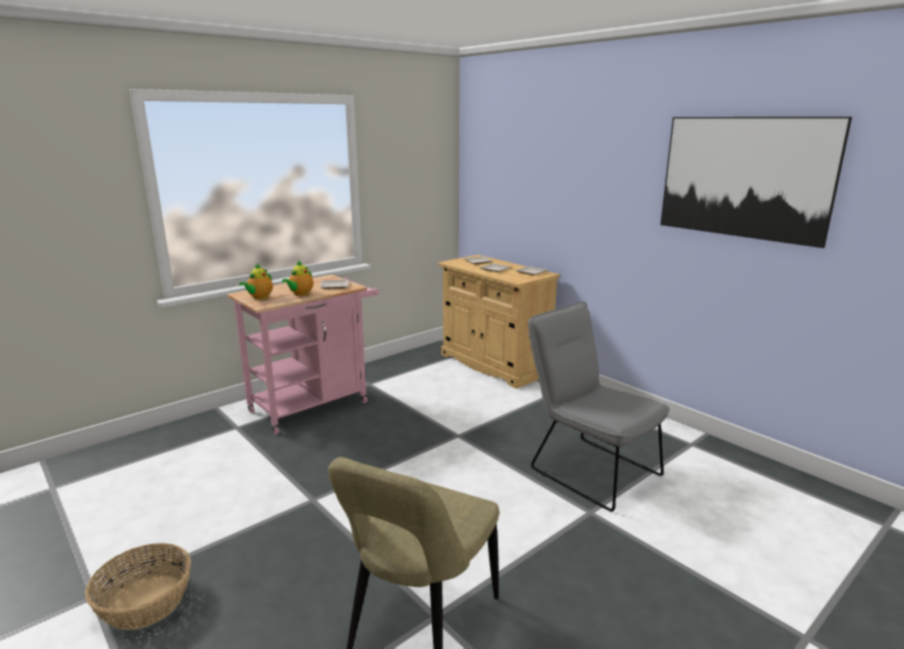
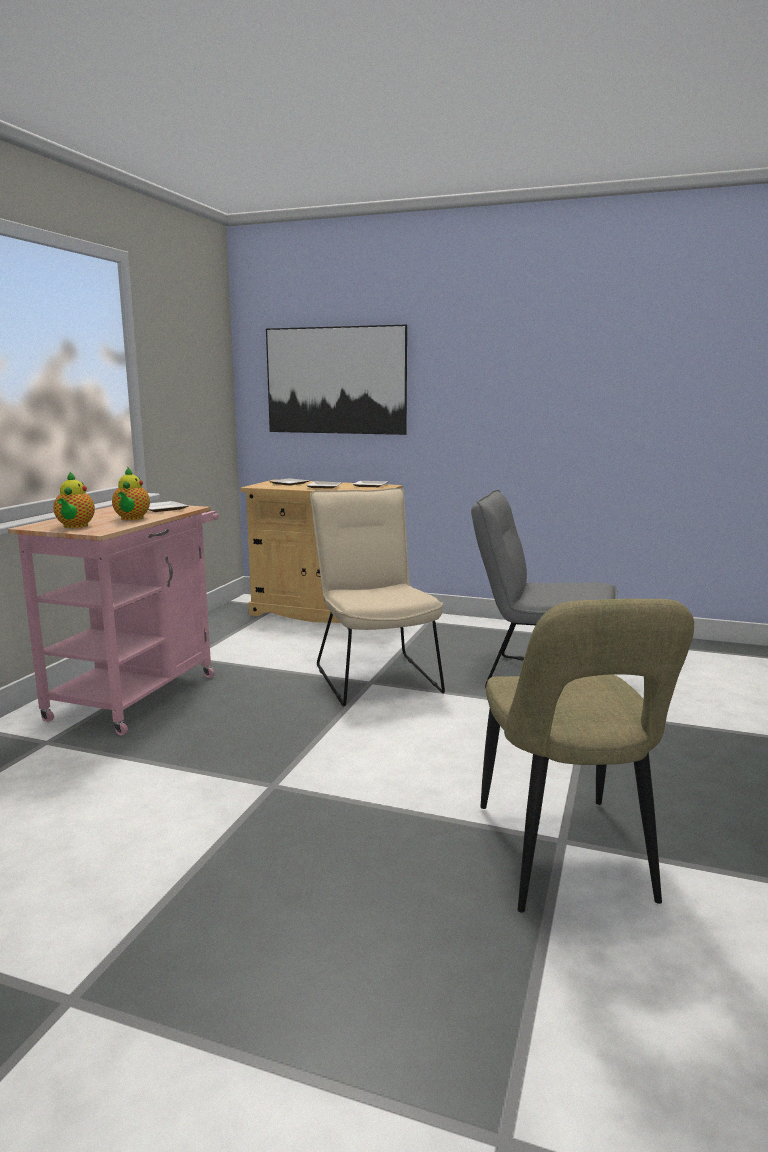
camera: 30 degrees left, 5 degrees down
(144, 602) = (170, 971): basket -> none
(467, 430) = (374, 675): none -> beige chair
(744, 177) = (620, 349): picture -> picture (335, 380)

